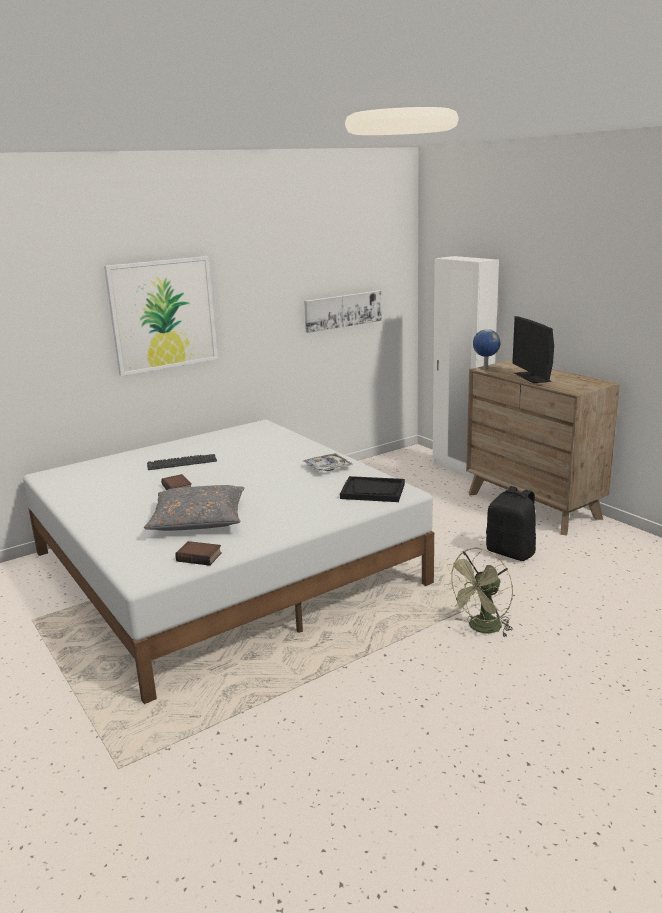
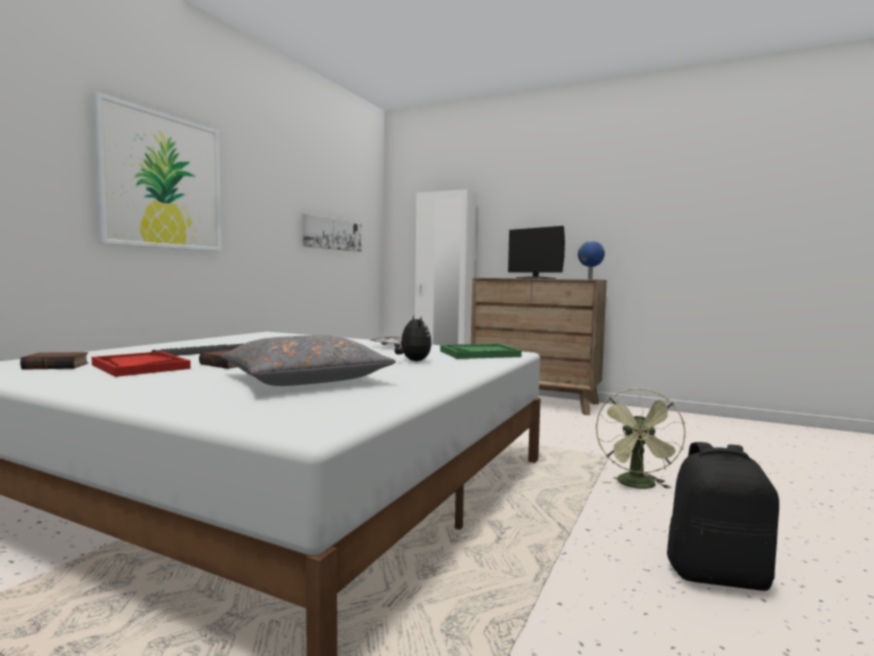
camera: 30 degrees left, 15 degrees down
(127, 485) = (140, 366): none -> red tray
(200, 557) = (370, 403): book -> book (57, 366)
(301, 499) = (413, 361): none -> plush toy
(373, 491) = (479, 354): black tray -> green tray
(485, 368) = (485, 277): globe -> globe (590, 279)
(511, 552) = (568, 430): black backpack -> black backpack (718, 575)

